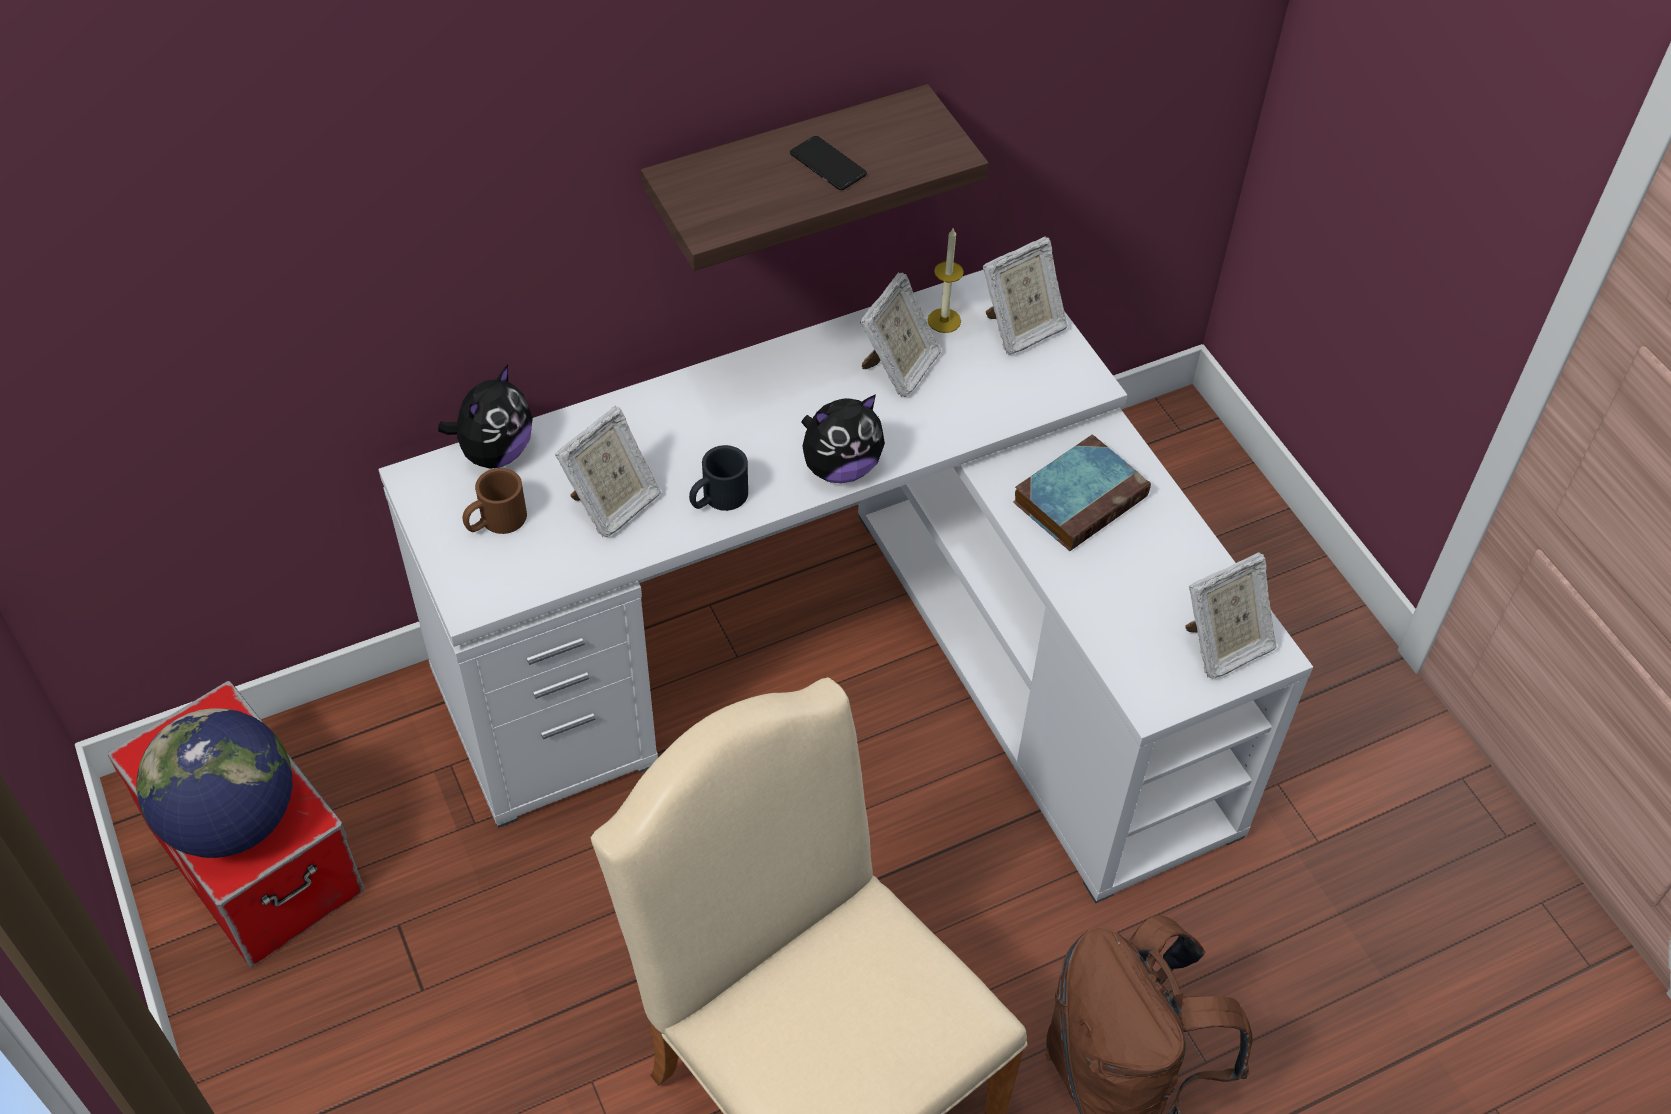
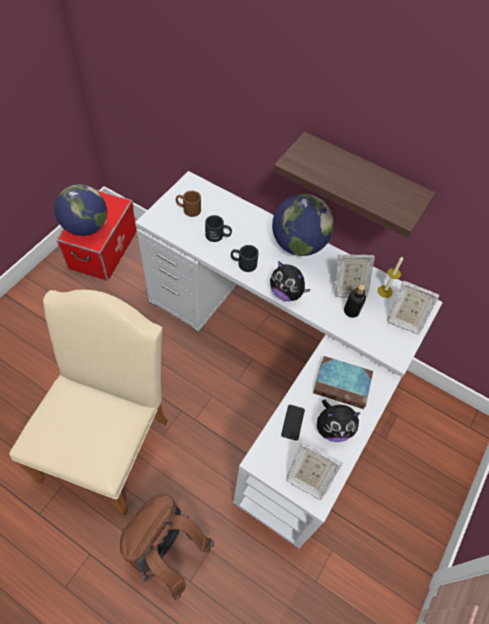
camera: 55 degrees right, 5 degrees up
(495, 452) = (216, 194): plush toy -> plush toy (333, 428)
(612, 505) = (218, 236): picture frame -> black mug
(738, 387) = (298, 244): none -> globe
(828, 164) = (358, 181): phone -> phone (292, 422)
(951, 393) = (351, 311): none -> bottle

